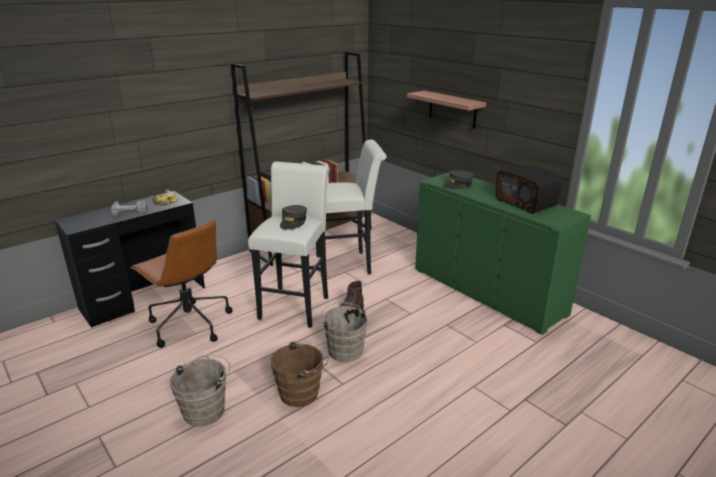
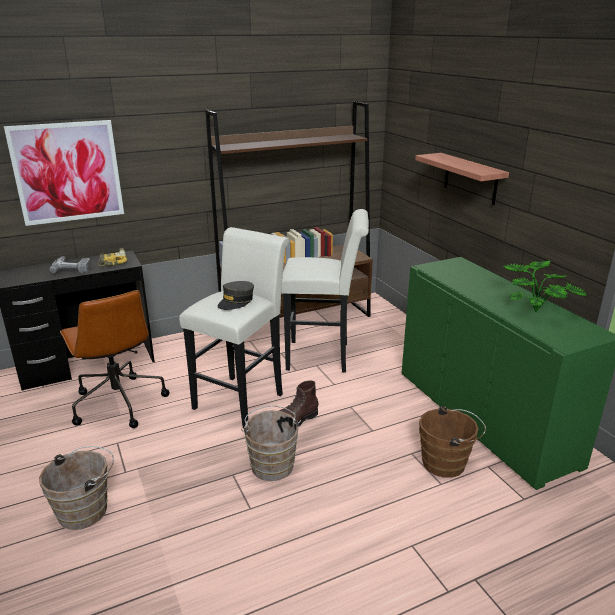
camera: 15 degrees right, 0 degrees up
(115, 124) = (67, 172): none -> picture
(302, 393) = (199, 511): brown bucket -> brown bucket (447, 463)
(457, 185) = (456, 276): grey cap -> none
(526, 203) = (536, 310): radio -> potted plant

